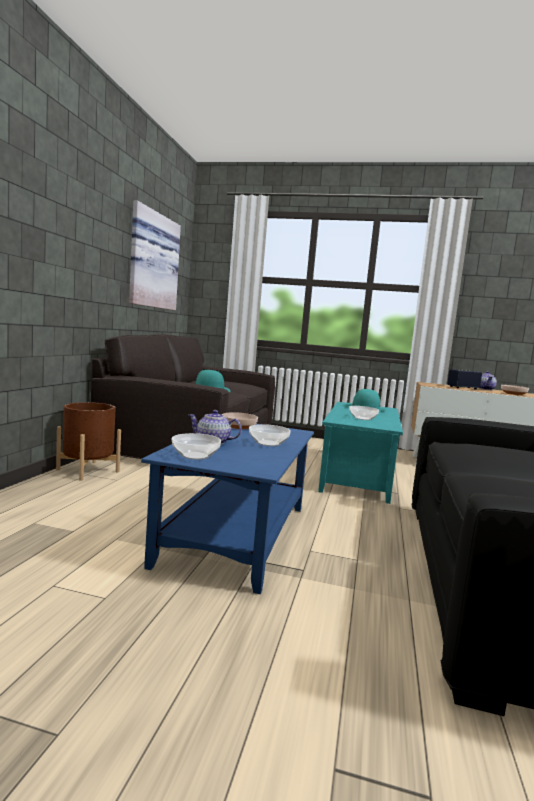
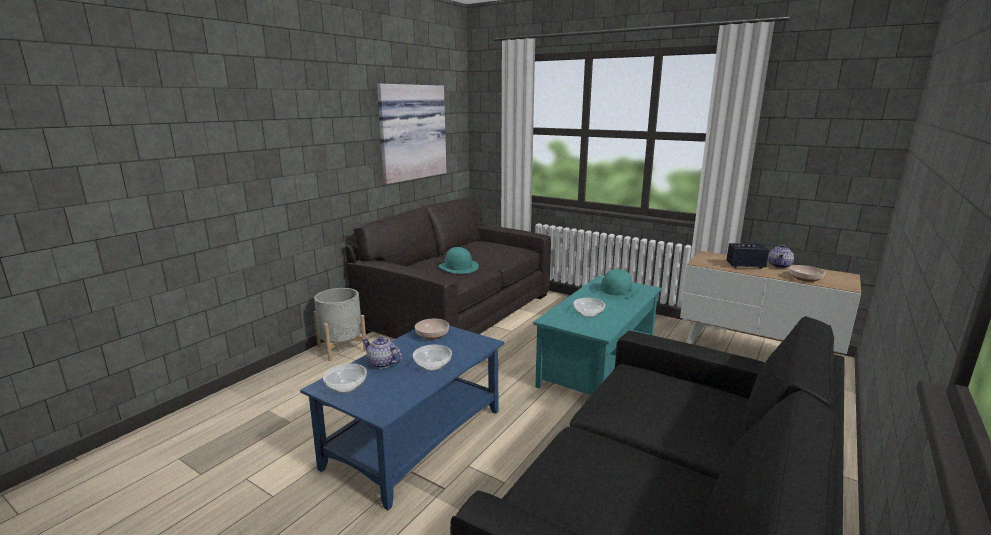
camera: 20 degrees right, 10 degrees up
(88, 470) = (342, 348): brown planter -> grey planter

